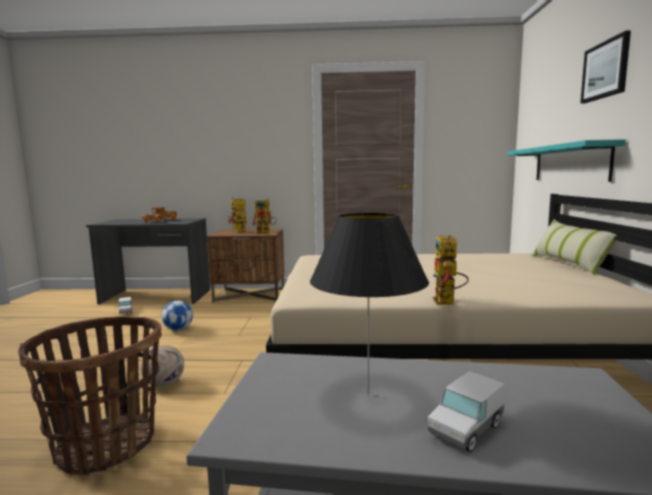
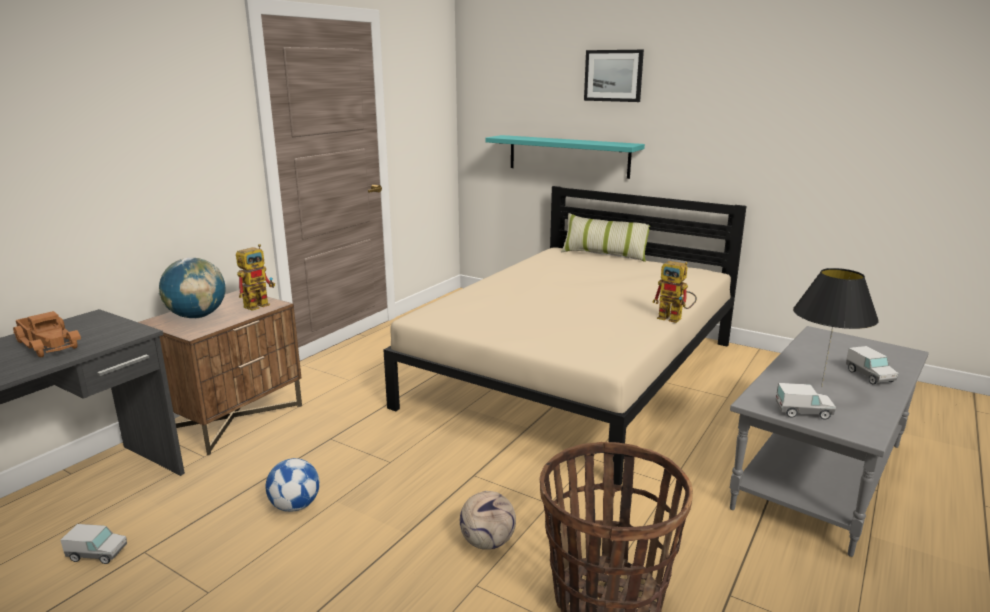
camera: 60 degrees left, 10 degrees up
(237, 231) = (197, 316): toy robot -> globe
(271, 388) = (803, 412): none -> toy truck

